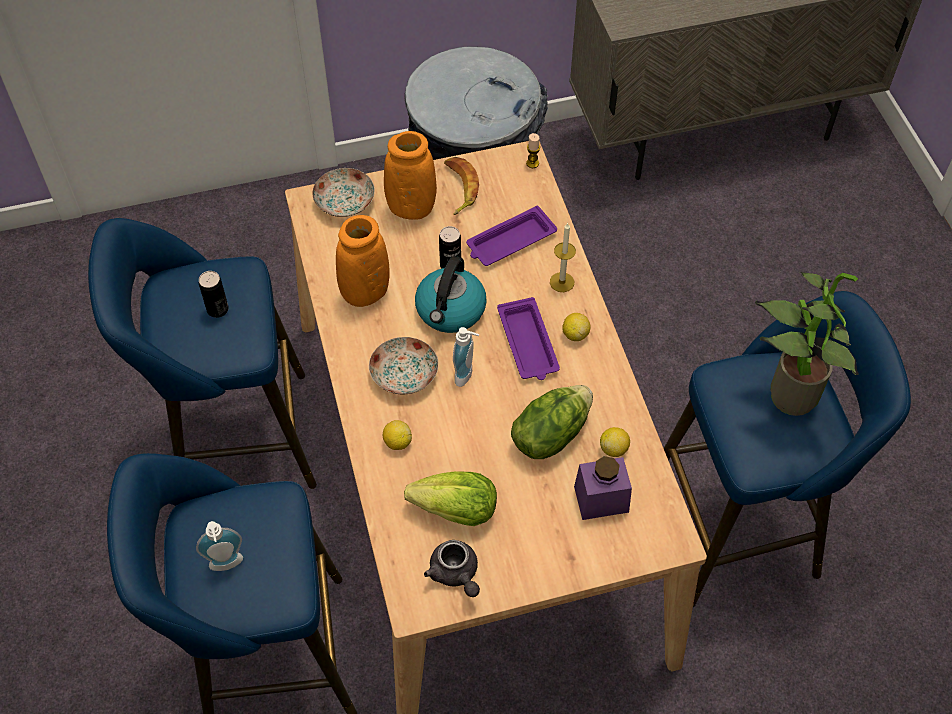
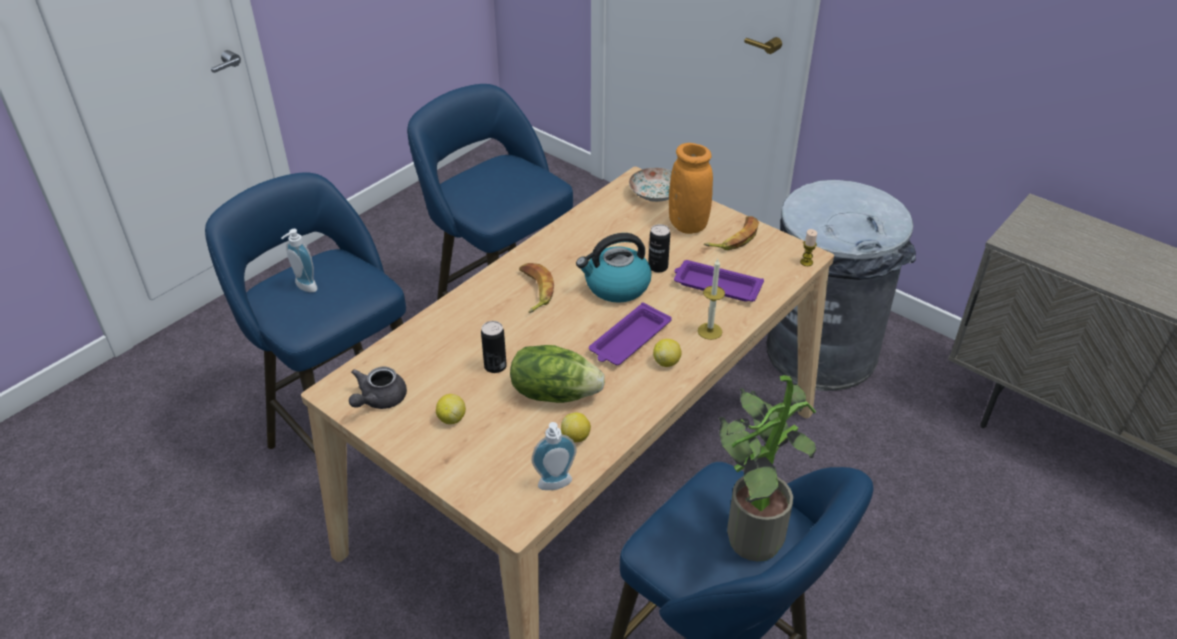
camera: 55 degrees right, 15 degrees down
(217, 309) = (506, 187): can -> can (495, 366)
(365, 292) = (587, 239): orange vase -> none
(397, 442) = (471, 315): lemon -> lemon (451, 418)
(403, 375) = (534, 291): plate -> banana
(456, 511) = (436, 374): lettuce -> none
(467, 375) = (566, 322): soap dispenser -> soap dispenser (556, 486)
(601, 499) = (518, 453): purple jar -> none

